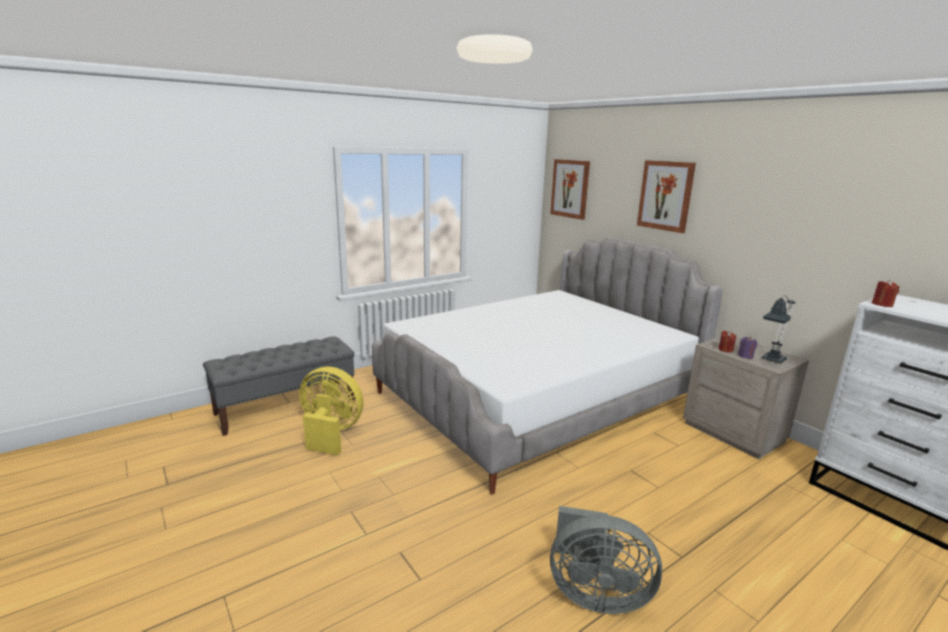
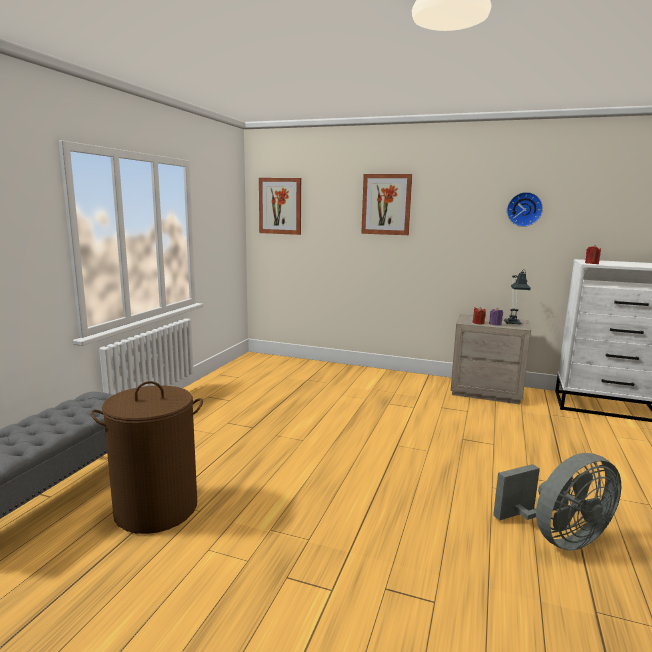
camera: 35 degrees left, 5 degrees down
(330, 433) = (156, 509): yellow fan -> brown laundry basket
(537, 397) = (326, 407): bed -> none
(826, 216) = (524, 209): none -> wall clock

